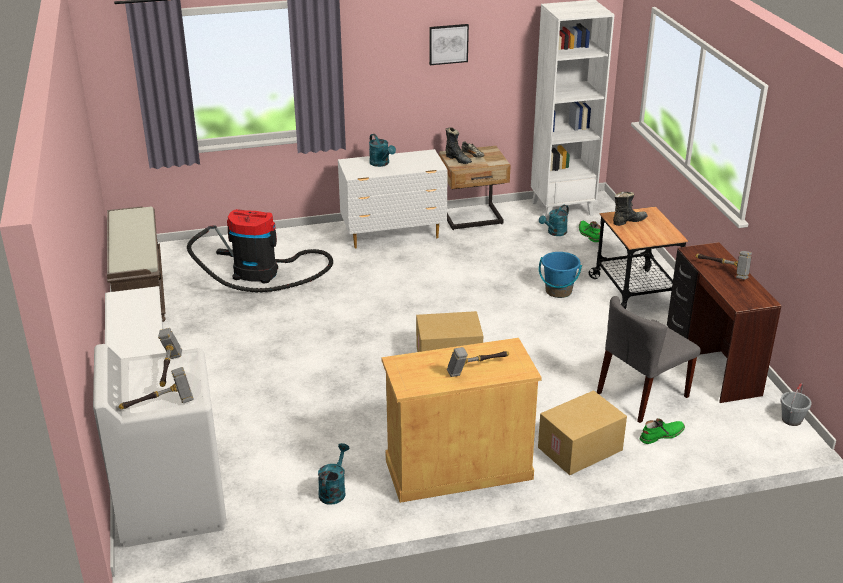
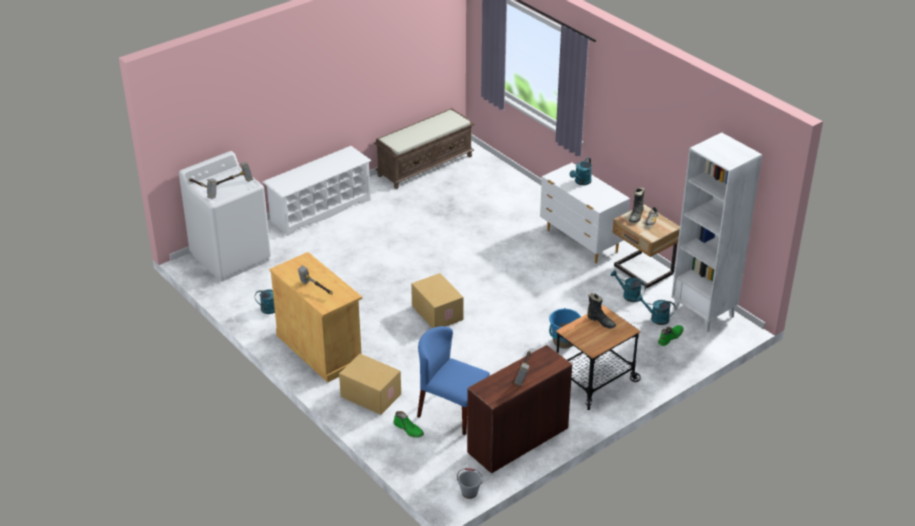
camera: 65 degrees right, 5 degrees up
(261, 273) = (480, 204): vacuum cleaner -> none
(448, 44) = (660, 124): picture -> none
(507, 236) = (628, 295): none -> turquoise watering can
(642, 395) = (451, 412): grey chair -> blue chair

